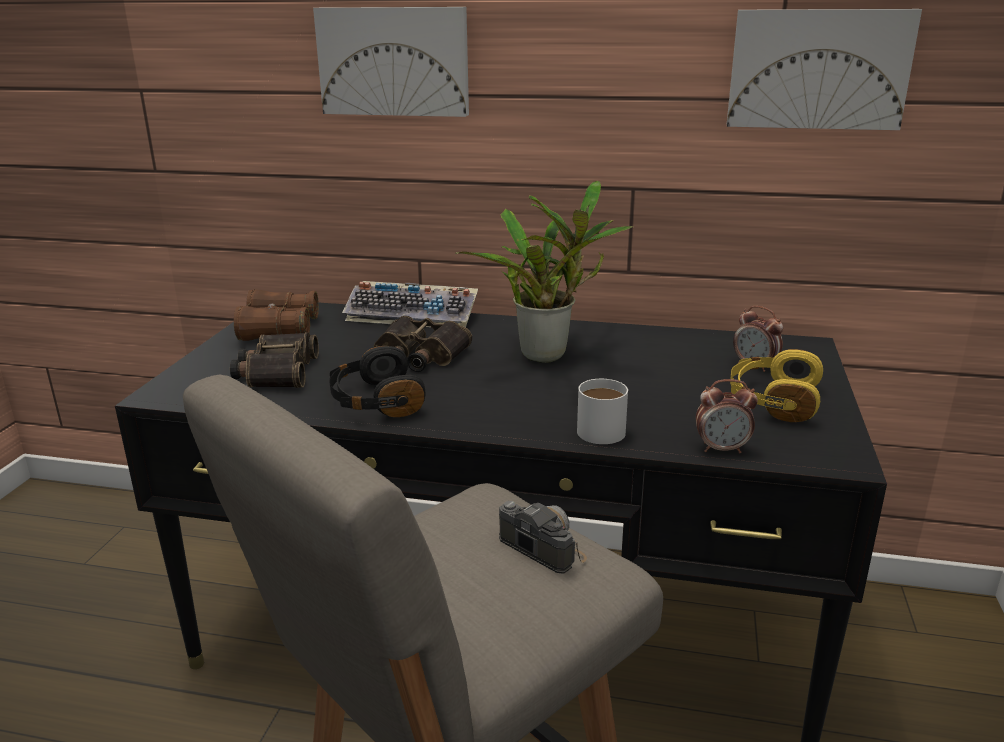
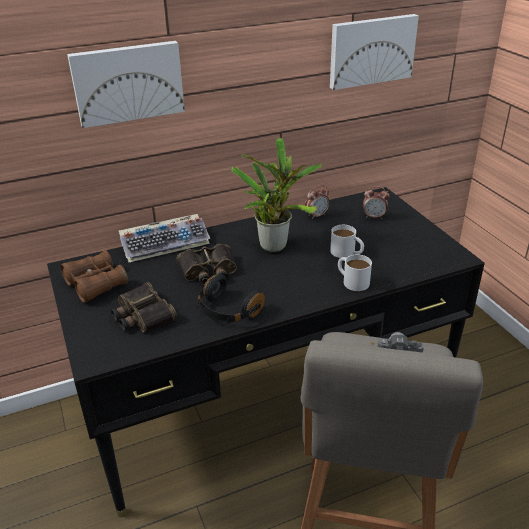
camera: 35 degrees left, 10 degrees up
(642, 394) = (347, 253): none -> white mug
(722, 449) = (413, 271): alarm clock -> alarm clock (316, 215)
(772, 400) = (402, 235): yellow headphones -> none

